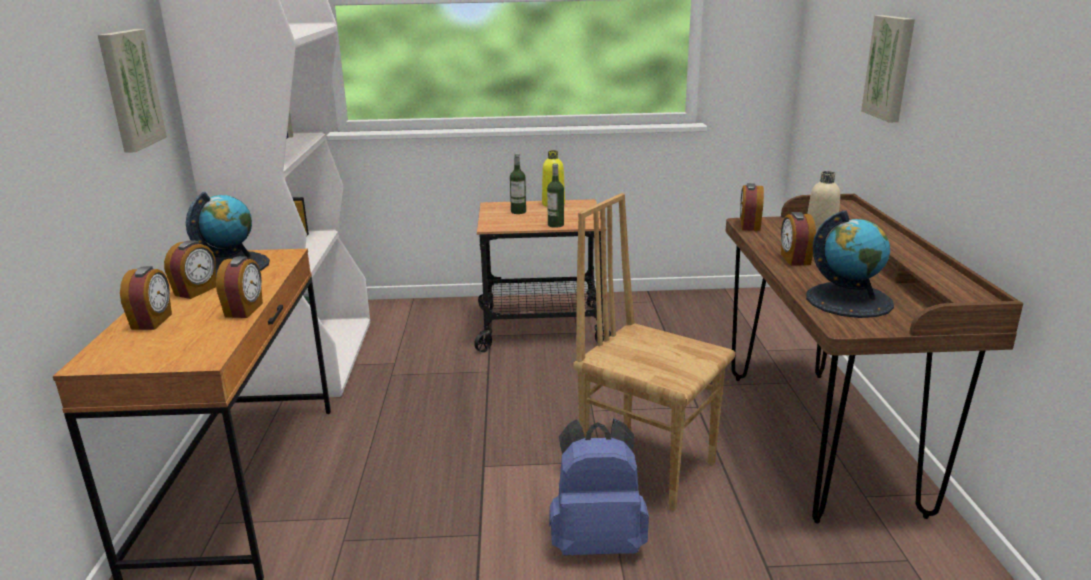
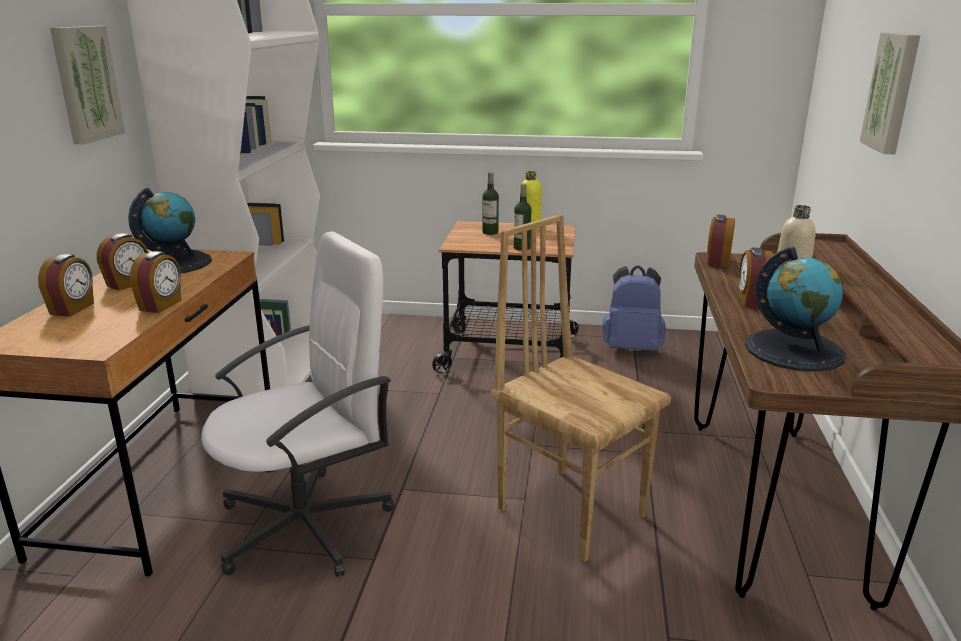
camera: 10 degrees right, 0 degrees up
(402, 511) = (306, 525): none -> white office chair
(597, 541) = (492, 583): blue backpack -> blue backpack (631, 348)

